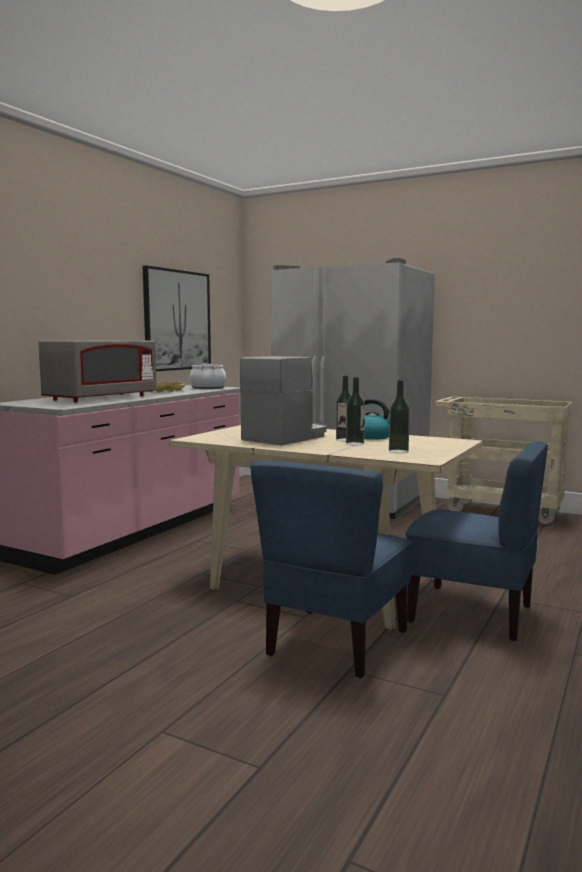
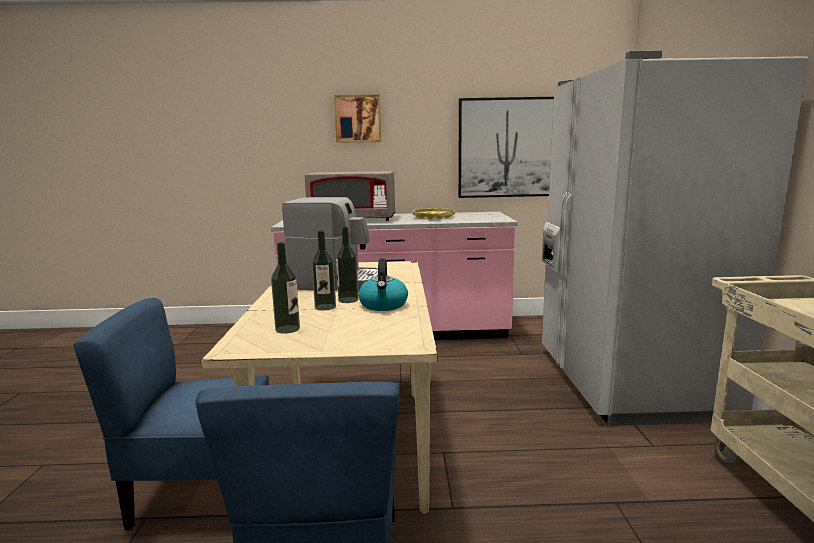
camera: 60 degrees right, 5 degrees up
(56, 276) = (358, 119): none -> picture
(208, 388) = (484, 218): cooking pot -> none

